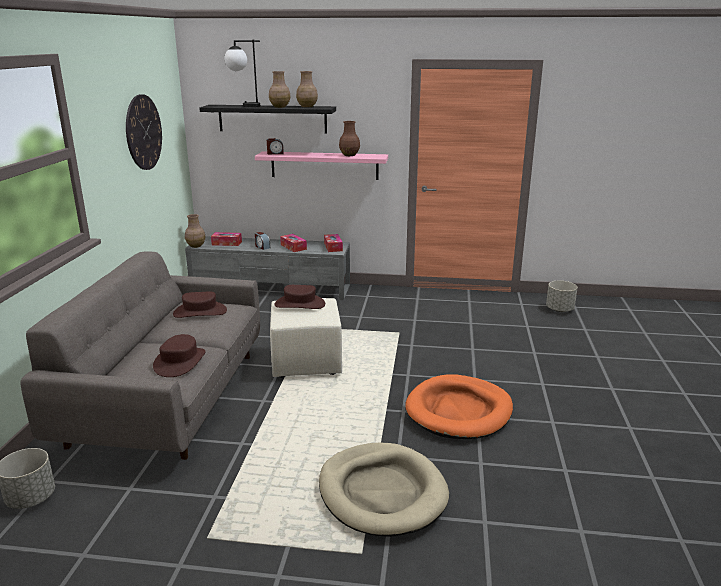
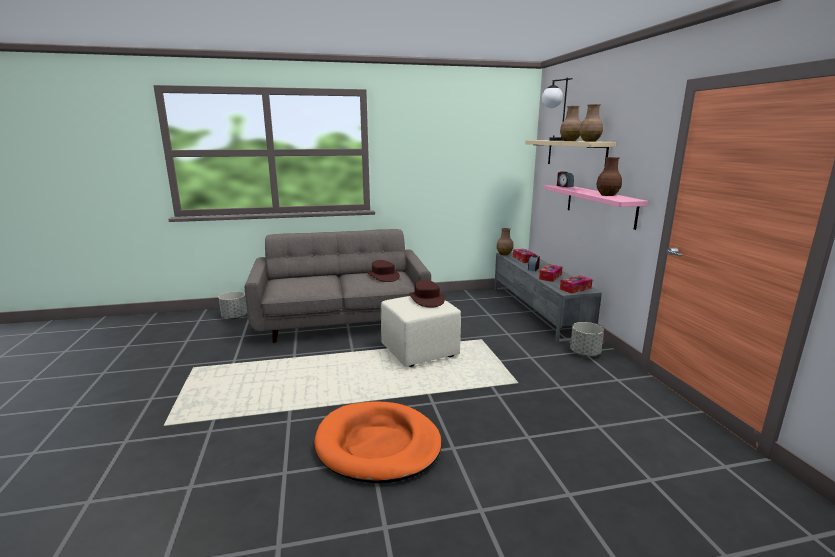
camera: 70 degrees right, 5 degrees down
(143, 132) = (462, 153): wall clock -> none
(180, 362) = (305, 286): brown hat -> none
(272, 118) = (575, 154): black shelf -> beige shelf
(382, 492) = (236, 422): beige dog bed -> none
(560, 309) = (768, 515): grey planter -> grey planter (585, 353)

